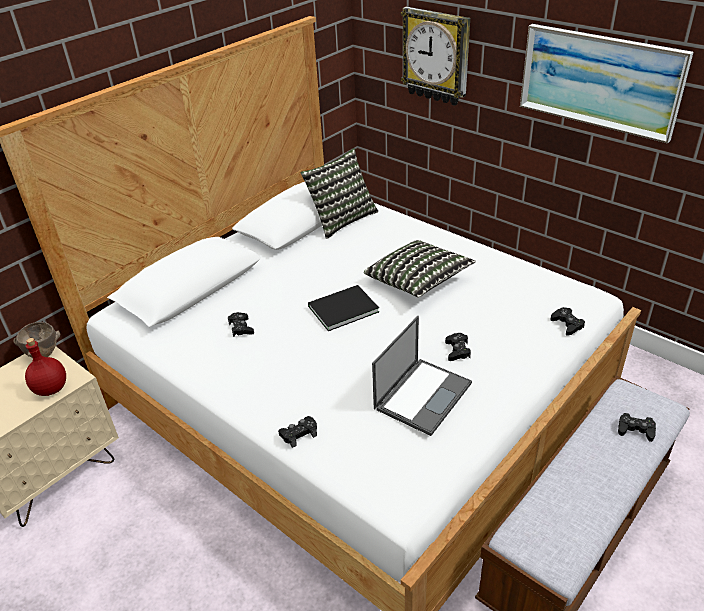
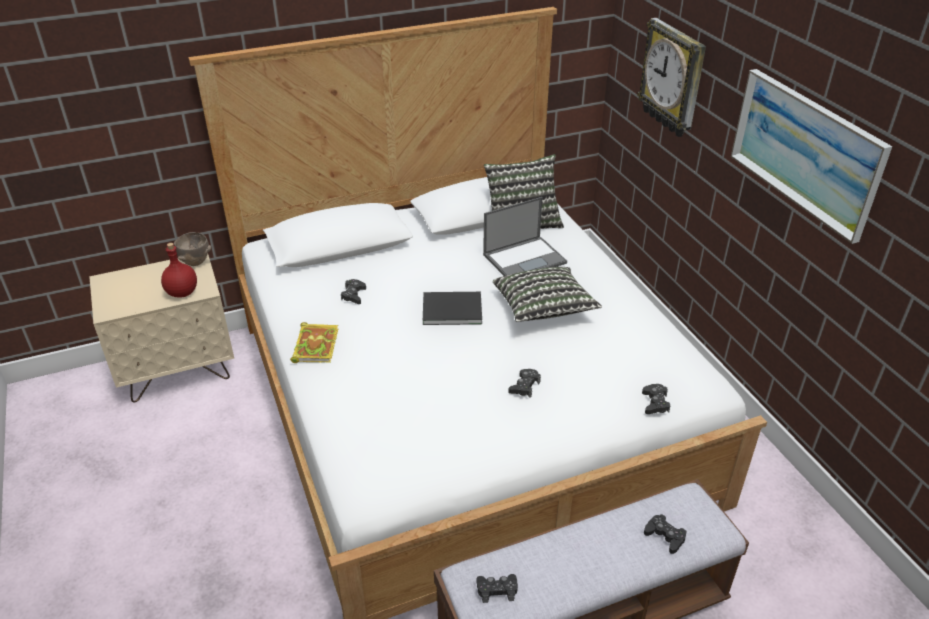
camera: 25 degrees right, 0 degrees up
(241, 386) = (315, 345): none -> book
(299, 434) = (329, 403): black game controller -> black game controller (497, 590)
(423, 395) = (456, 412): laptop -> laptop (525, 258)

